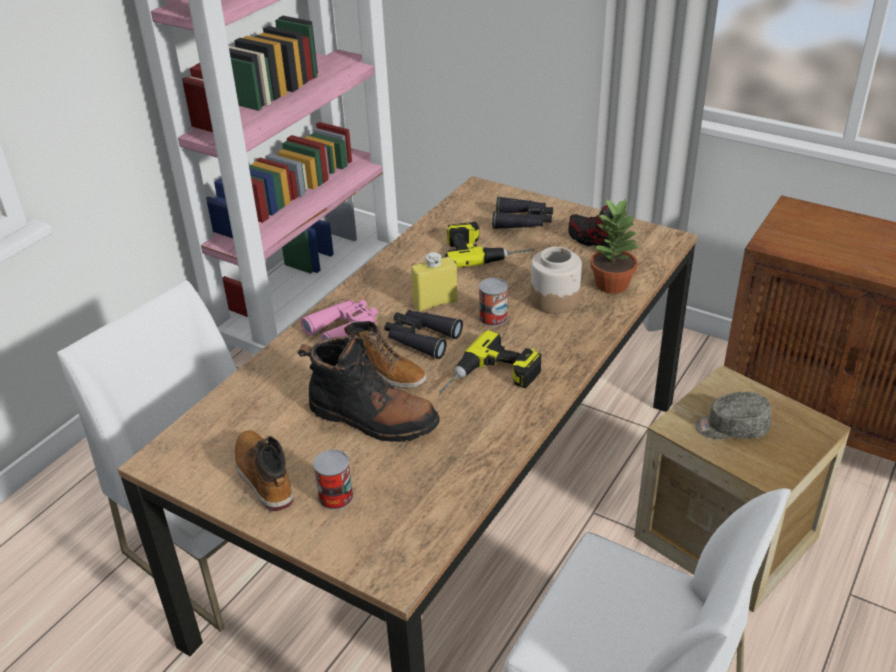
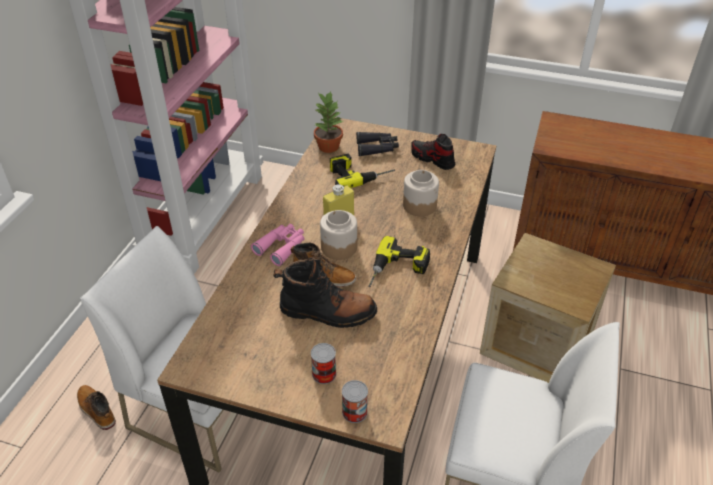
camera: 15 degrees left, 5 degrees up
(263, 477) = (267, 368): boot -> boot (96, 410)
(420, 339) = (338, 247): black binoculars -> jar
(493, 318) = (383, 224): can -> can (354, 412)
(612, 283) = (453, 189): potted plant -> potted plant (328, 146)
(731, 428) = (544, 276): grey cap -> none

